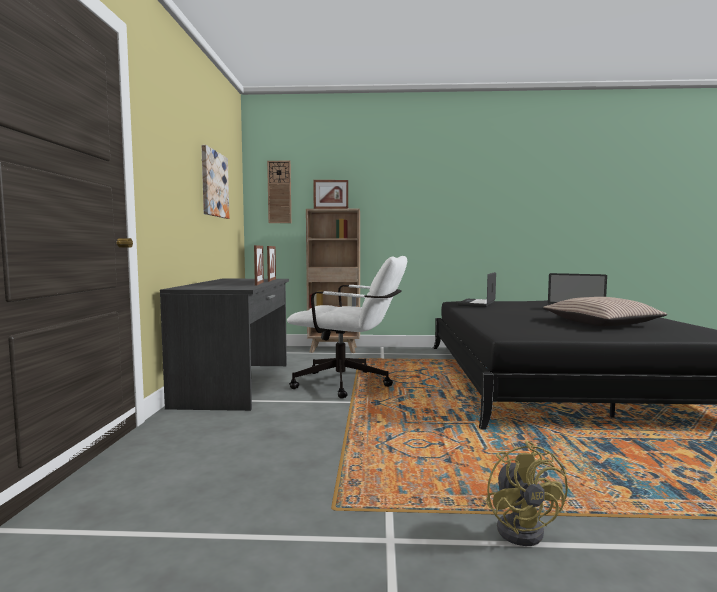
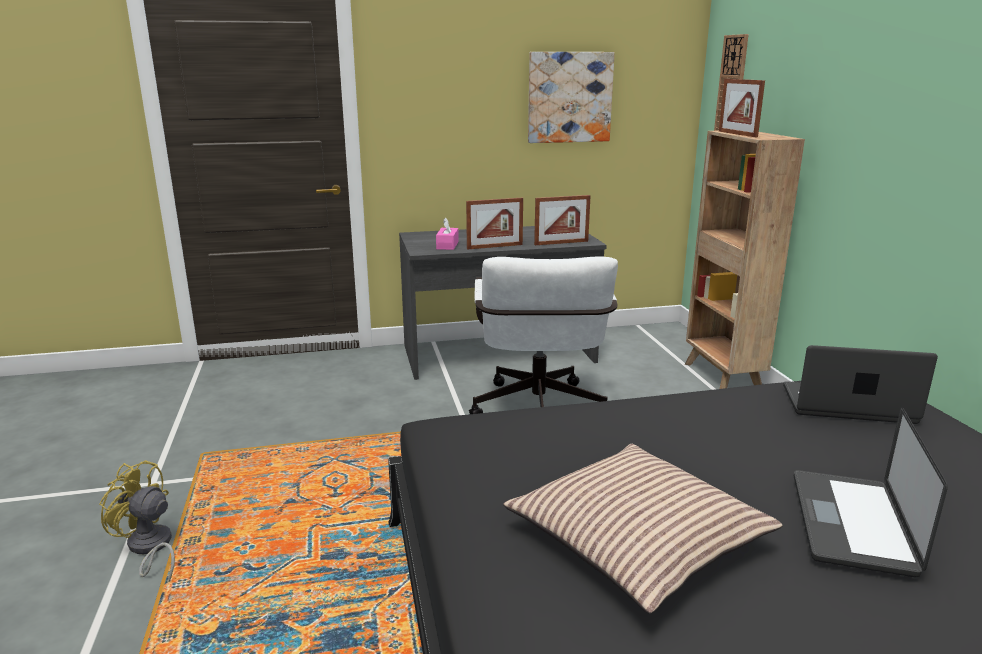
camera: 75 degrees right, 15 degrees up
(236, 286) = (447, 245): none -> pink tissue box
(524, 528) = (149, 548): yellow fan -> yellow fan turned 45 degrees clockwise

